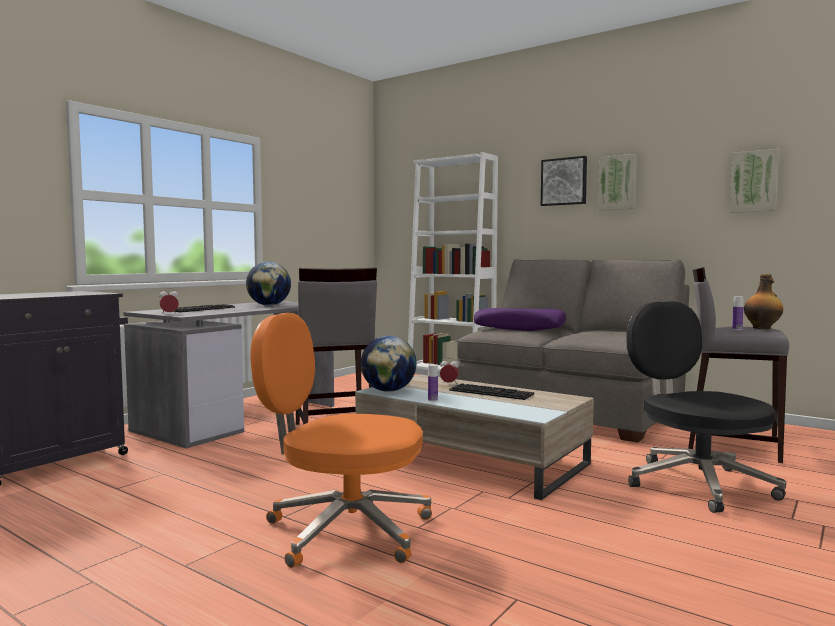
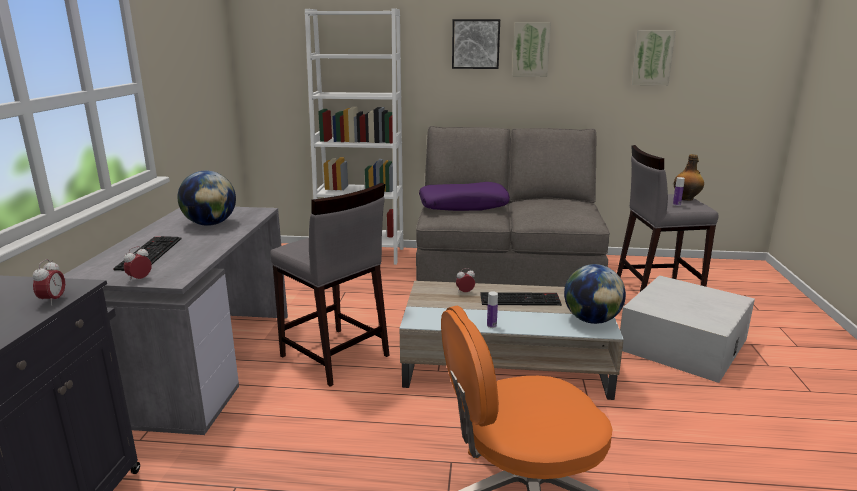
camera: 30 degrees left, 15 degrees up
(78, 294) = (53, 301): none -> alarm clock
(388, 390) = (430, 319): globe -> globe (591, 320)
(696, 483) = (682, 344): black office chair -> white storage box

